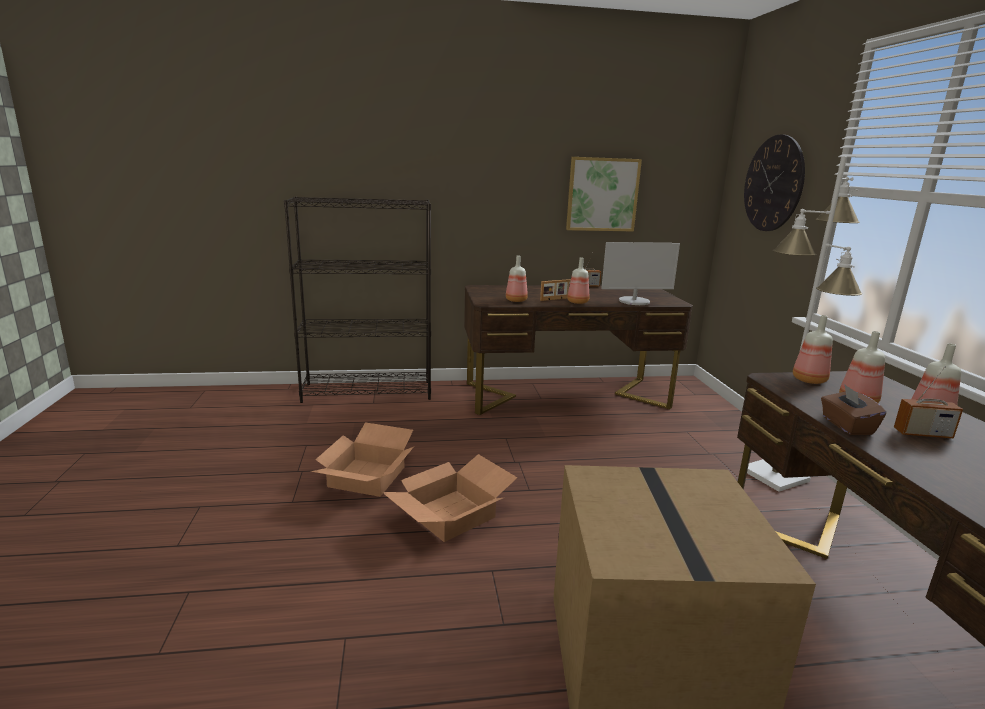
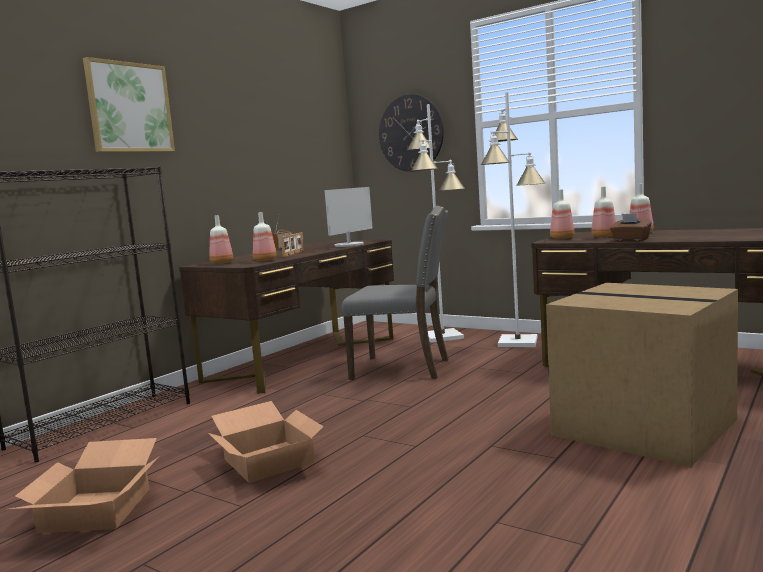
camera: 45 degrees left, 10 degrees down
(451, 513) = (393, 441): cardboard box -> cardboard box (95, 509)
(577, 302) = (314, 252): bottle -> bottle (221, 262)
(602, 194) = (274, 157): picture -> picture (129, 107)
(608, 446) = (403, 368): none -> grey chair
(718, 428) = (443, 336): none -> white floor lamp
(922, 434) = (657, 235): radio -> none

